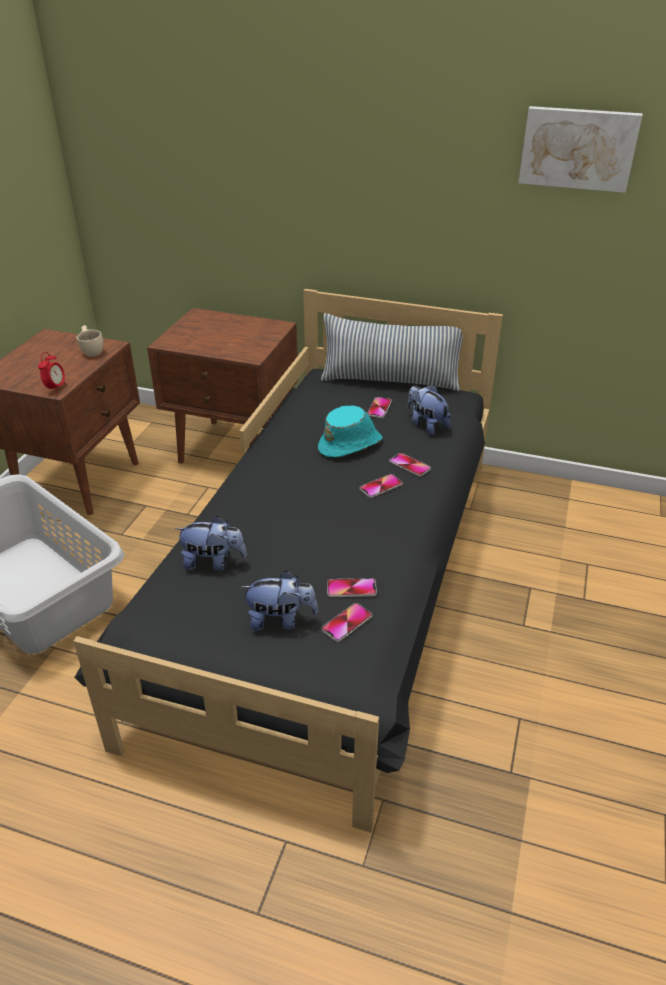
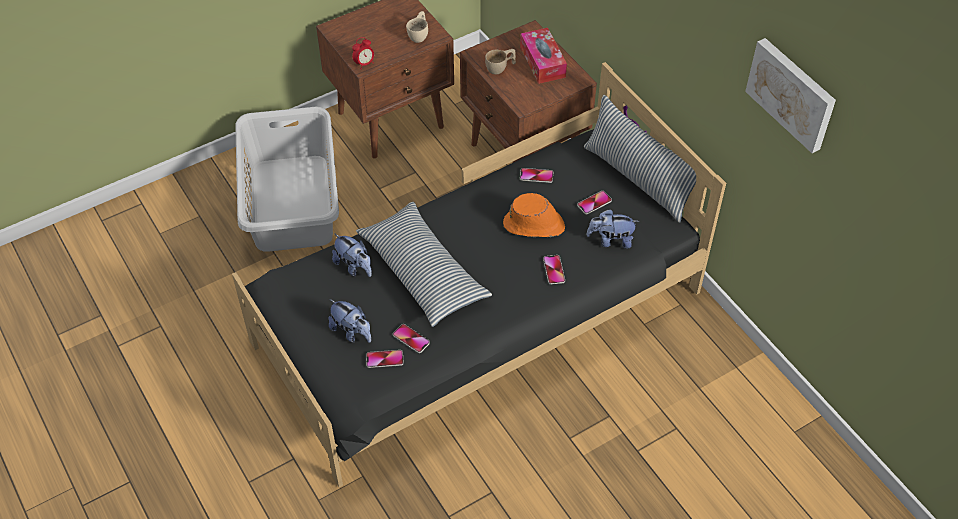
camera: 40 degrees right, 15 degrees up
(200, 343) = (500, 68): none -> beige cup
(233, 327) = (542, 62): none -> tissue box
(293, 528) = (423, 272): none -> pillow
(351, 445) = (534, 226): turquoise hat -> orange hat
(381, 487) = (513, 275): phone -> phone (536, 176)
(426, 424) = (610, 240): plush toy -> plush toy turned 90 degrees counterclockwise

